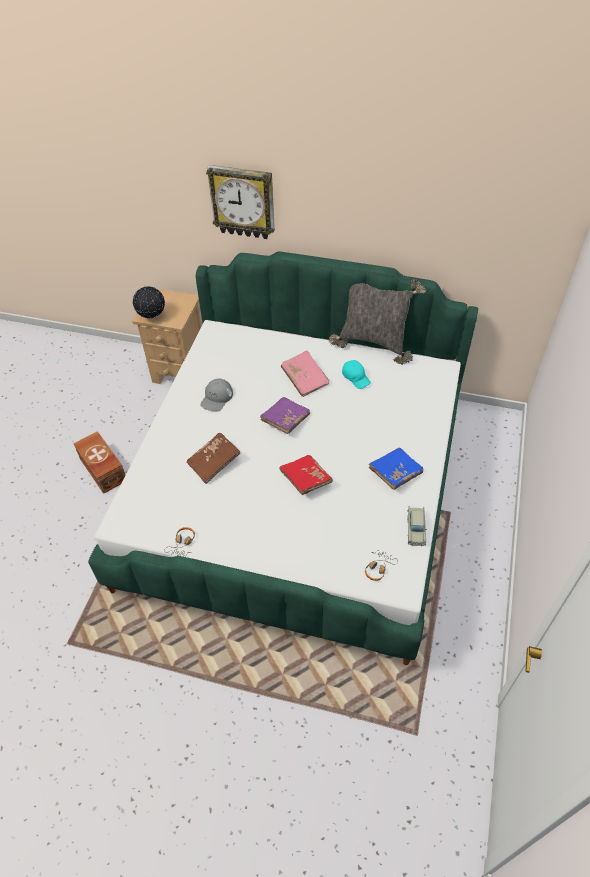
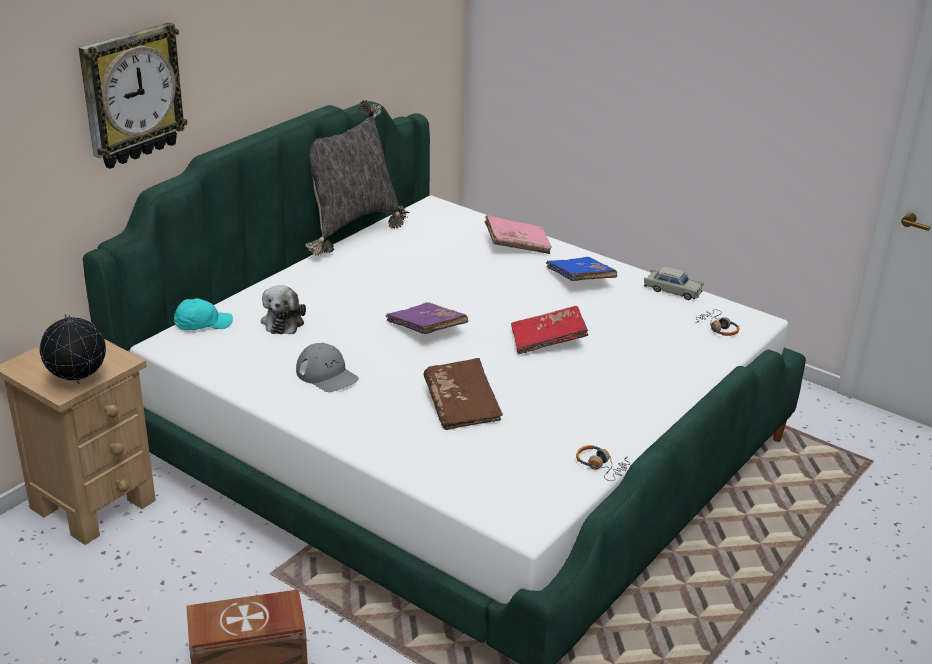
camera: 70 degrees left, 20 degrees down
(259, 360) = (283, 321): none -> plush toy
(305, 379) = (359, 296): pink book -> pink book (517, 245)
(356, 377) = (393, 261): turquoise cap -> turquoise cap (202, 324)

